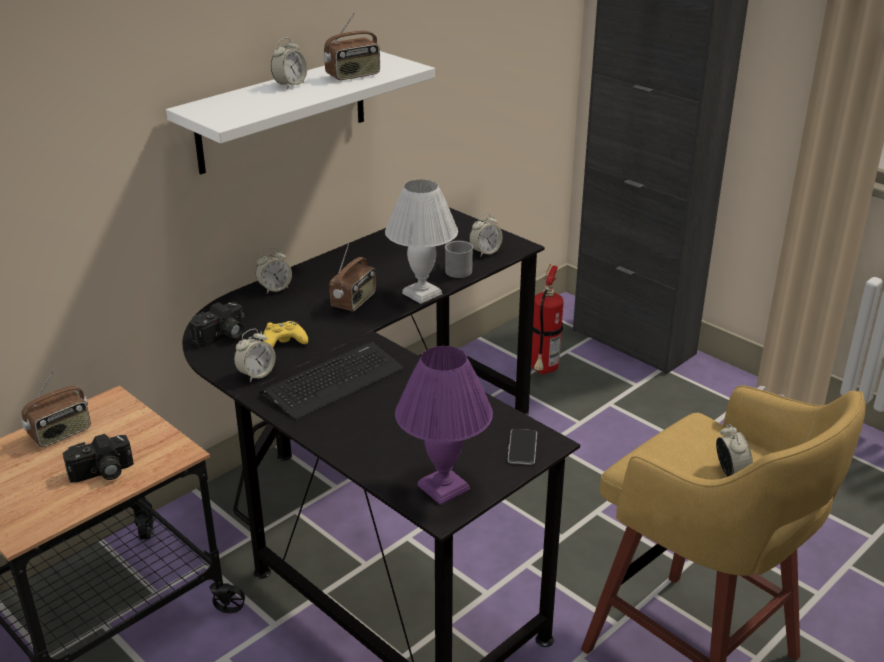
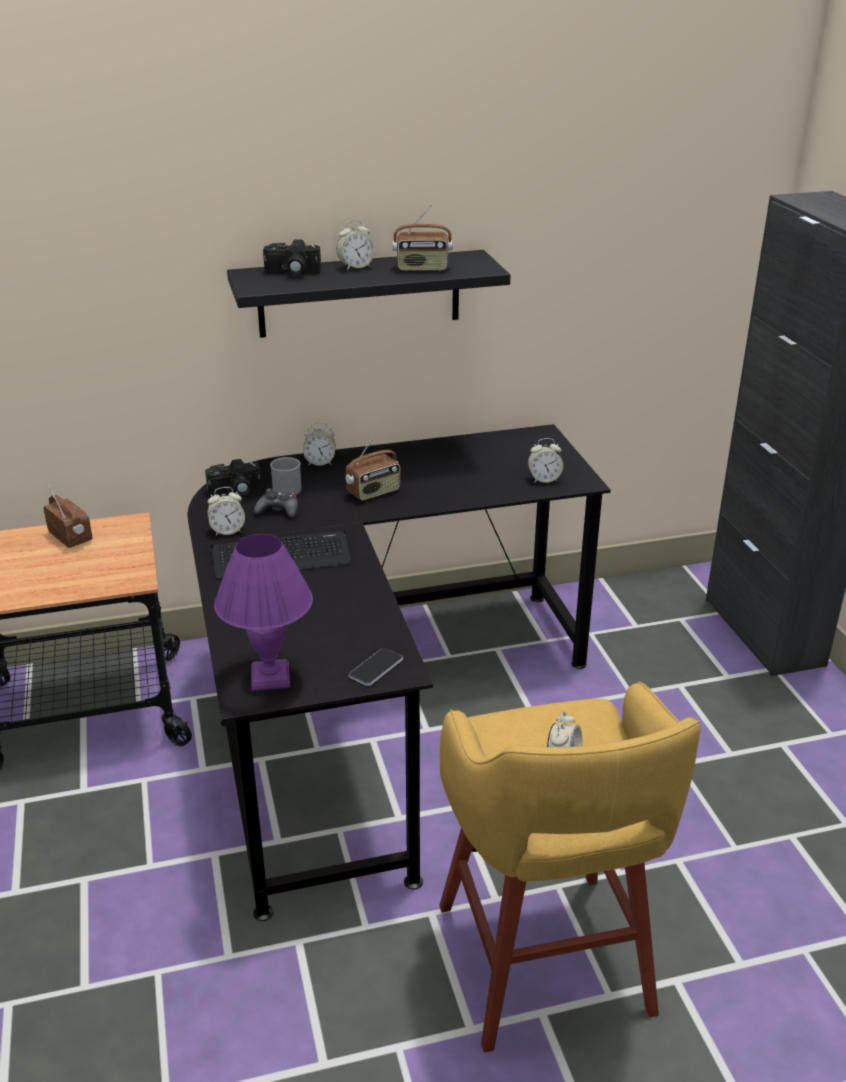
camera: 30 degrees right, 0 degrees up
(60, 434) = (71, 537): radio -> radio turned 120 degrees counterclockwise
(102, 473) = (68, 577): camera -> camera (291, 273)
(282, 112) = (359, 293): white shelf -> black shelf
(284, 342) = (278, 510): yellow game controller -> black game controller
(421, 294) = (440, 502): white table lamp -> none
(456, 269) = (498, 488): grey mug -> grey mug (288, 487)
(543, 371) = (637, 631): fire extinguisher -> none

